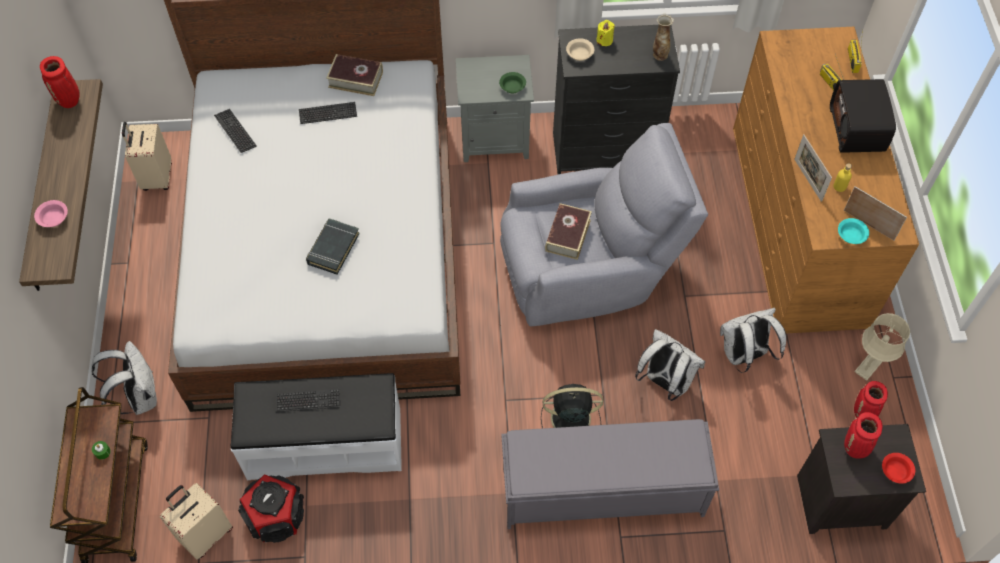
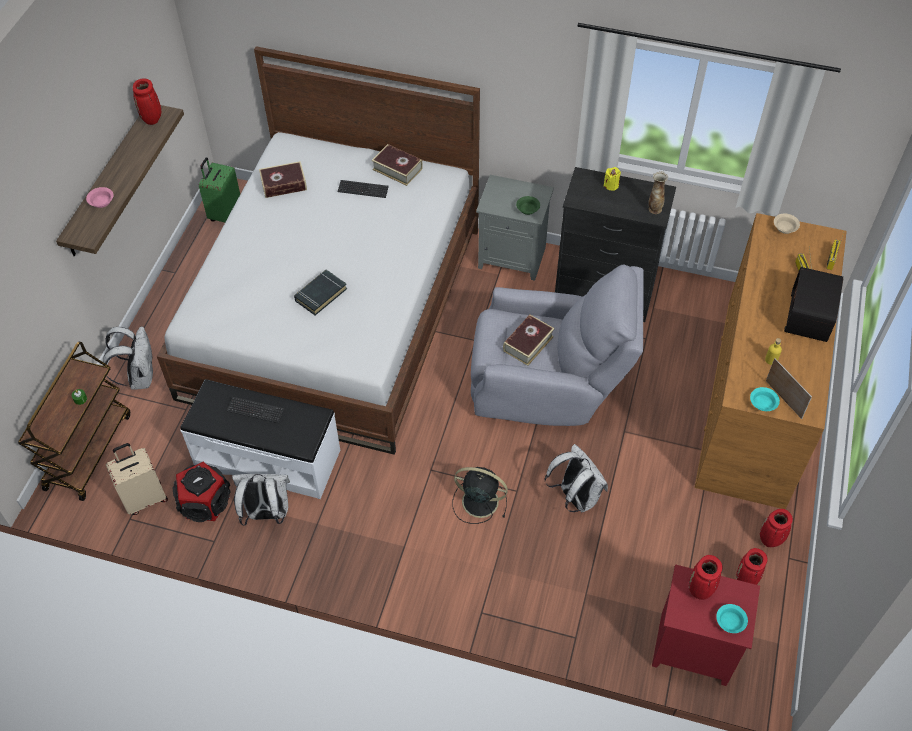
camera: 20 degrees right, 5 degrees down
(156, 177) = (225, 213): beige suitcase -> green suitcase
(235, 131) = (283, 184): keyboard -> book
(580, 54) = (585, 191): beige bowl -> beige bowl (785, 227)
(600, 491) = (480, 569): grey bench -> none
(744, 355) = (656, 497): white backpack -> white backpack (266, 514)
(807, 180) = (744, 346): picture frame -> none
(840, 503) = (691, 650): black nightstand -> red nightstand
(869, 365) = (770, 541): beige table lamp -> red vase
(896, 471) = (731, 622): red bowl -> turquoise bowl

